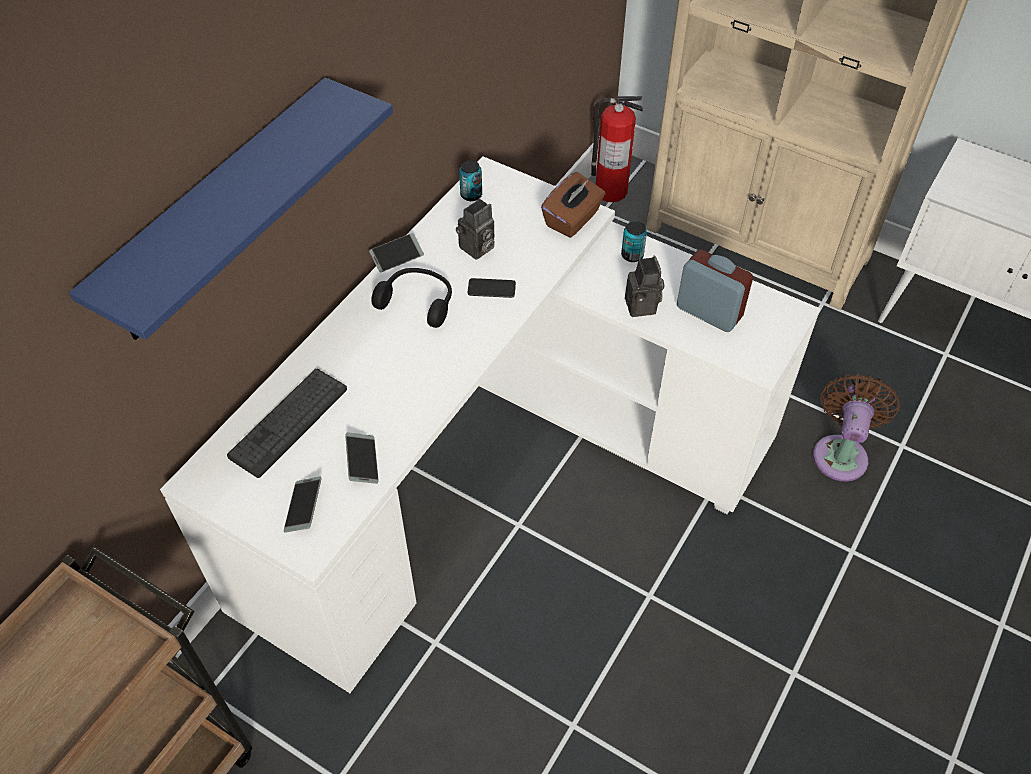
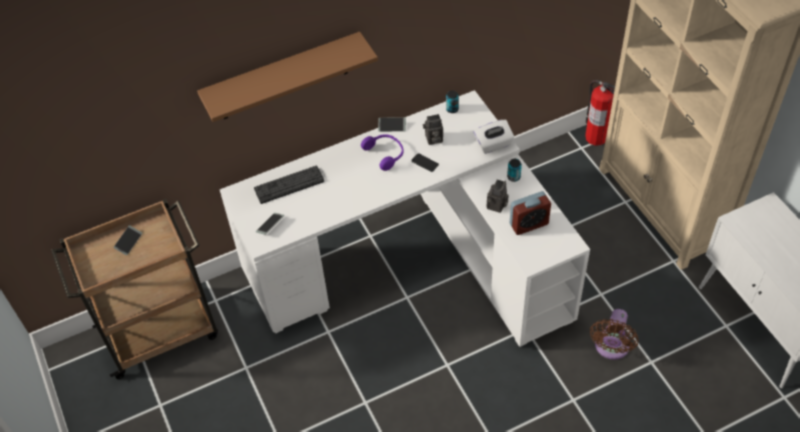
camera: 35 degrees right, 0 degrees up
(220, 213) = (283, 77): blue shelf -> brown shelf
(362, 461) = (308, 217): phone -> phone (128, 242)
(418, 302) = (385, 154): black headphones -> purple headphones
(573, 219) = (493, 144): brown tissue box -> white tissue box
(709, 312) = (528, 224): alarm clock -> alarm clock turned 90 degrees clockwise
(841, 453) = (611, 348): brown fan -> brown fan turned 150 degrees clockwise

